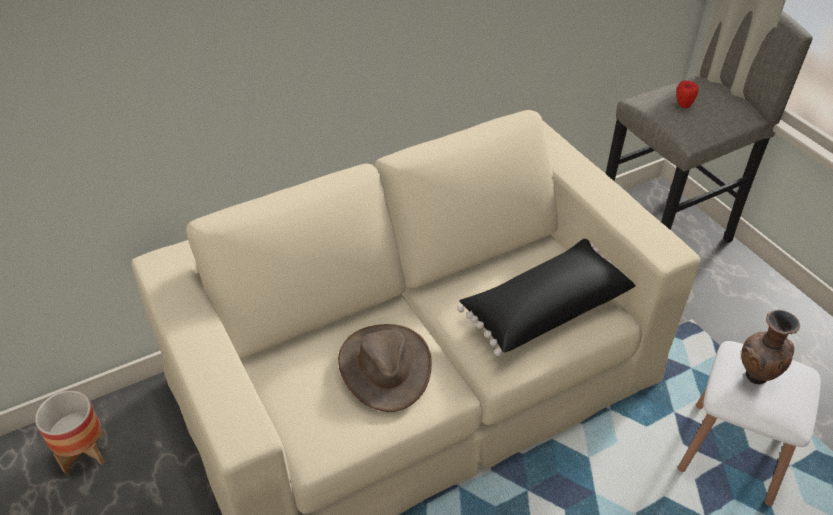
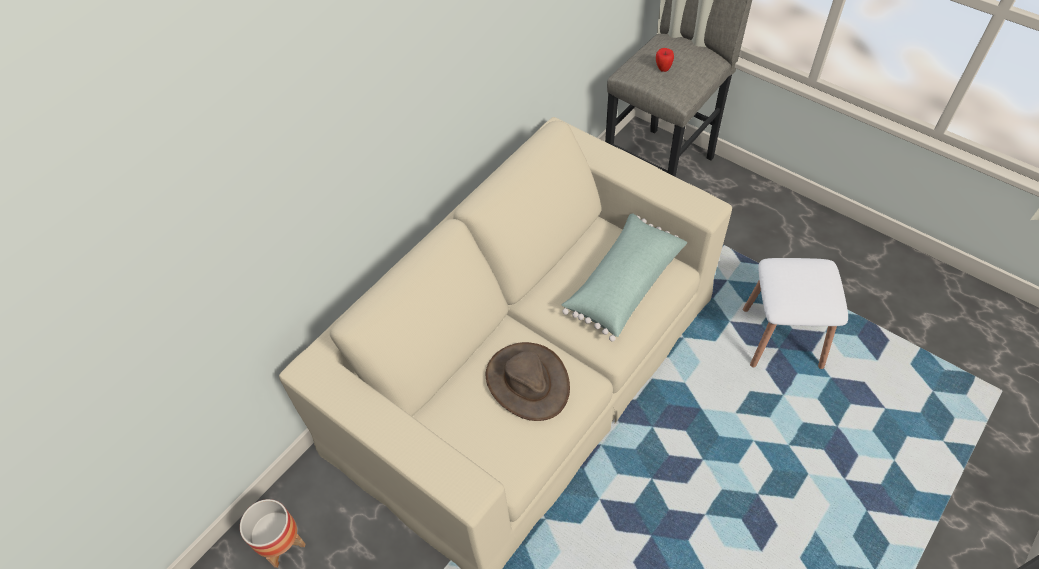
camera: 20 degrees left, 10 degrees up
(544, 308) = (623, 284): black pillow -> green pillow
(756, 378) = (796, 284): brown vase -> none

